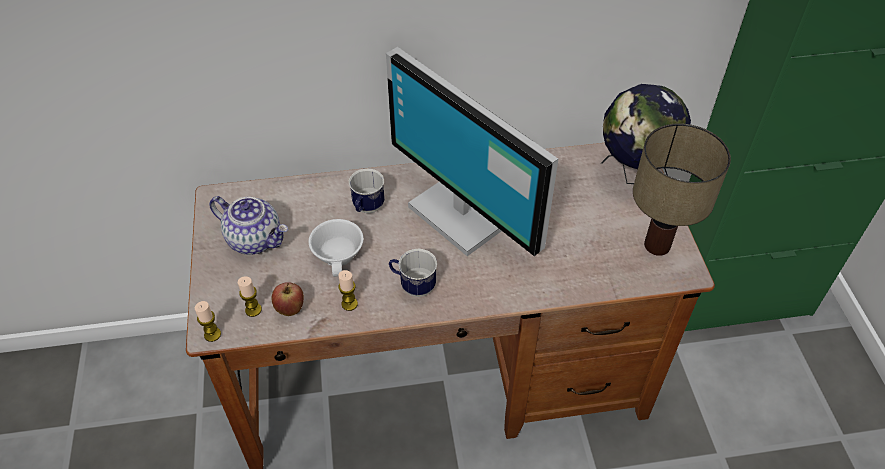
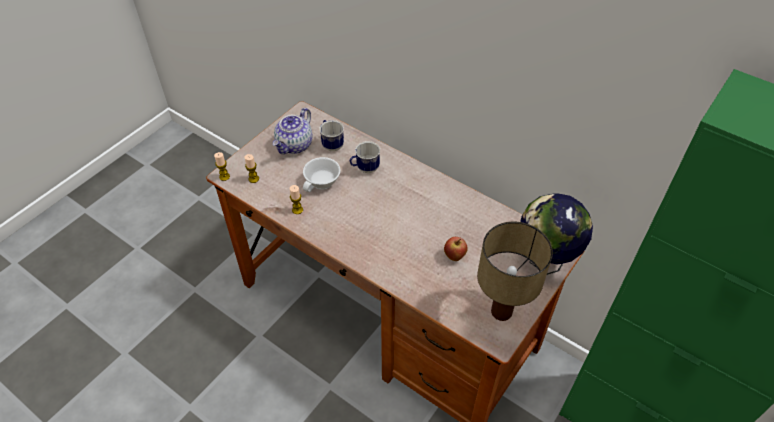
camera: 45 degrees right, 0 degrees up
(255, 239) = (295, 145): teapot -> teapot turned 45 degrees clockwise
(290, 309) = (269, 191): apple -> apple (454, 256)
(413, 286) = (338, 225): mug -> mug (331, 144)
(464, 212) = (413, 207): monitor -> none

